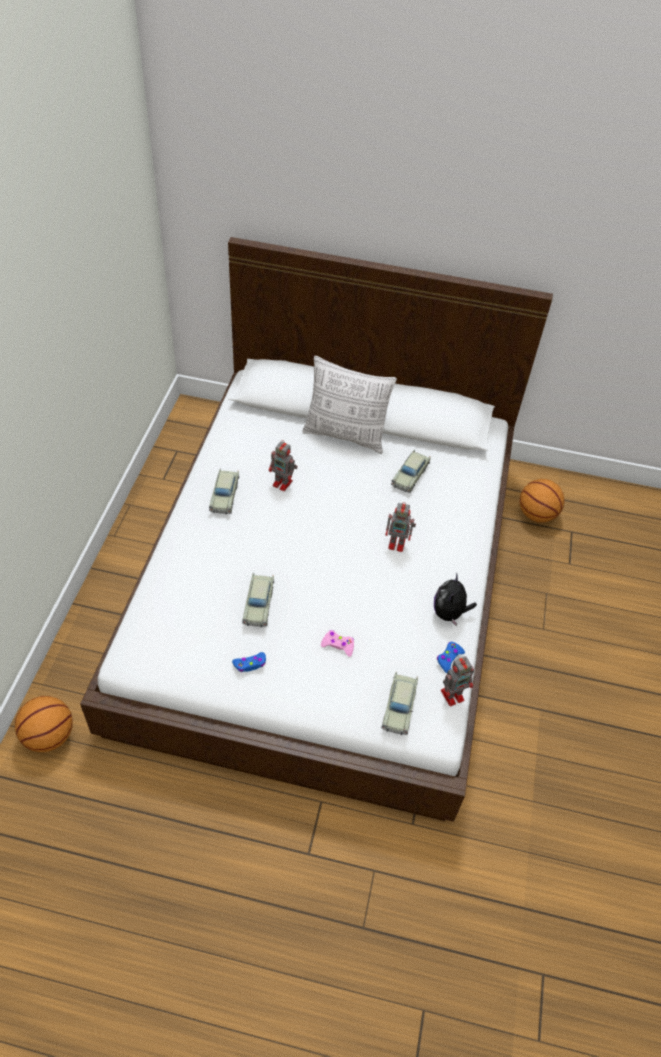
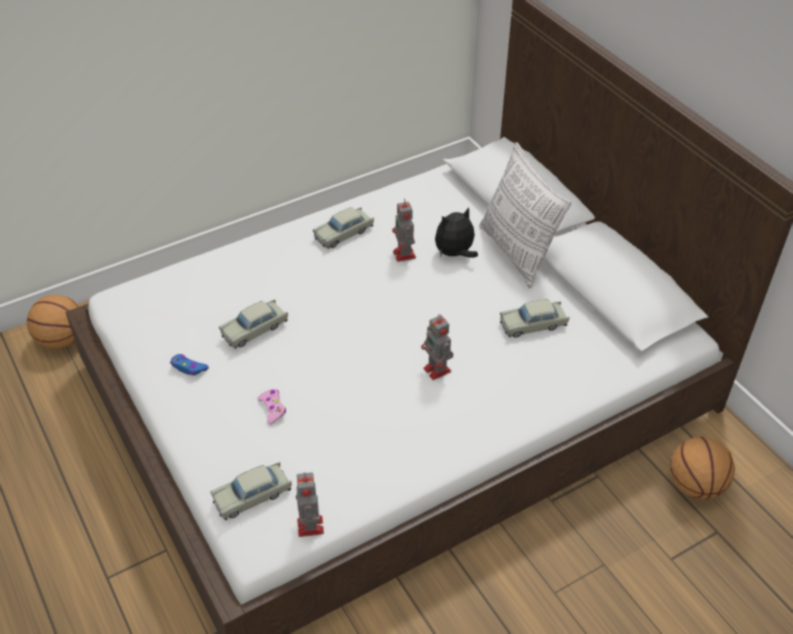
camera: 50 degrees right, 5 degrees down
(449, 613) = (403, 462): plush toy -> plush toy (455, 254)
(449, 658) = (349, 496): blue game controller -> none
(453, 695) = (310, 527): toy robot -> toy robot turned 60 degrees clockwise

